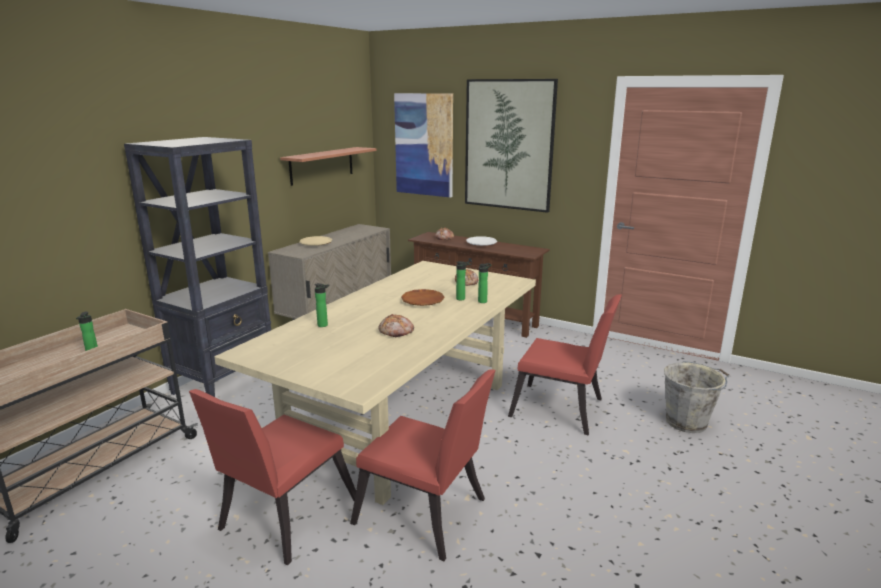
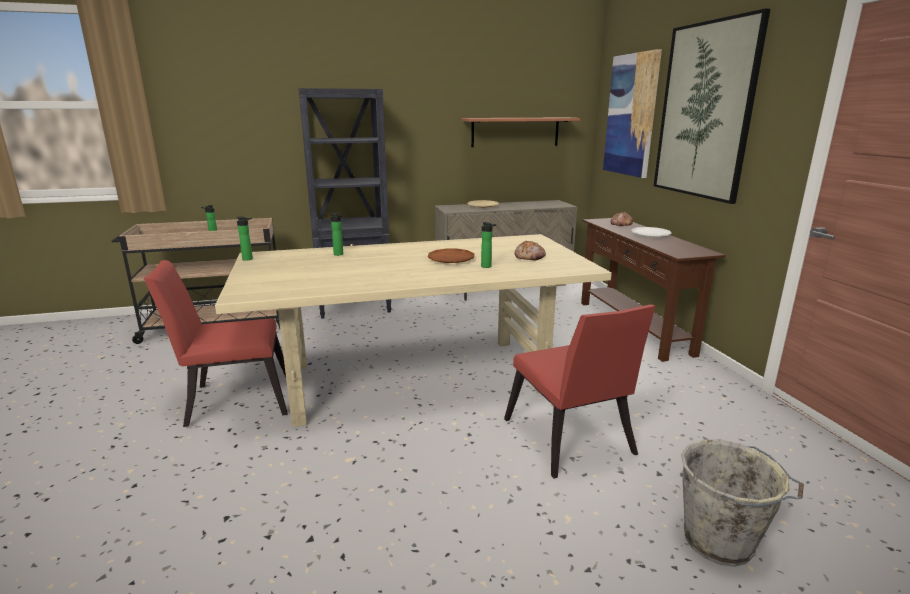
camera: 45 degrees right, 0 degrees up
(396, 332) = (368, 272): bread -> none
(426, 516) = (300, 452): red chair -> none
(483, 301) = (500, 273): bottle -> bottle (249, 259)

